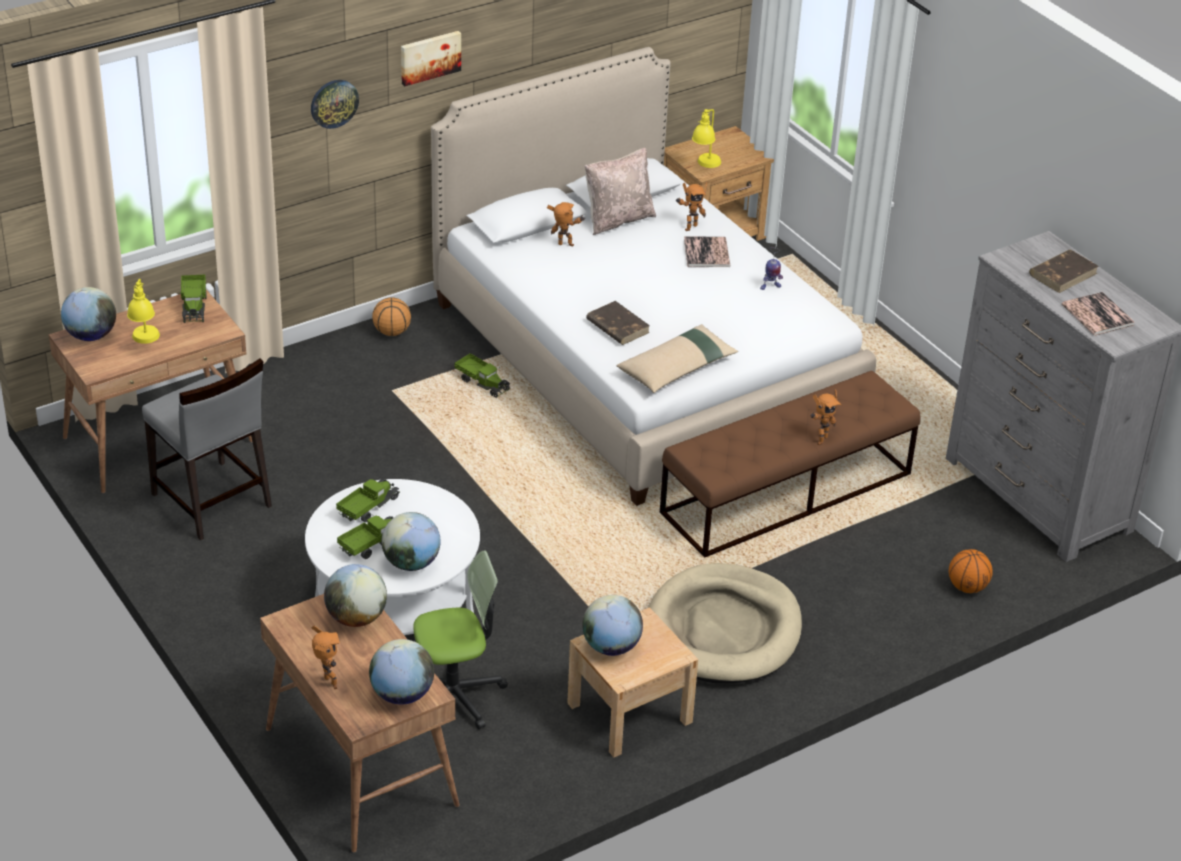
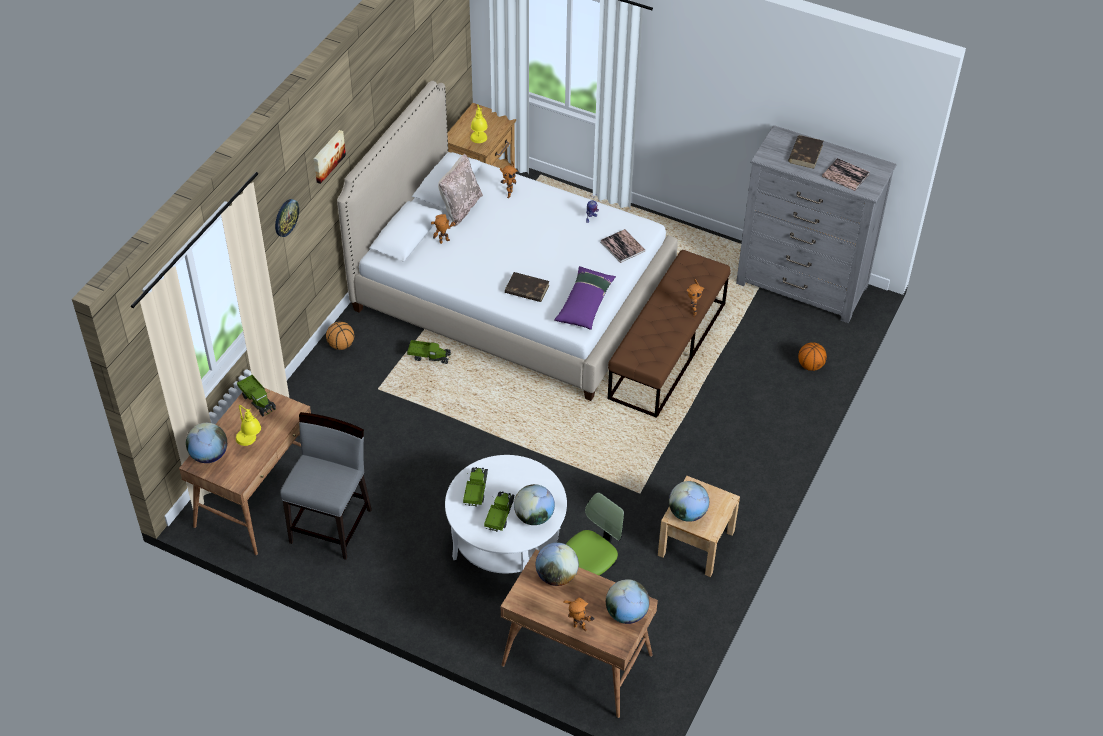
camera: 30 degrees left, 10 degrees up
(211, 501) = (331, 525): grey chair -> grey chair turned 90 degrees counterclockwise
(677, 368) = (585, 303): beige pillow -> purple pillow
(706, 253) = (534, 209): book -> book (622, 246)
(723, 630) = (704, 461): beige dog bed -> none

